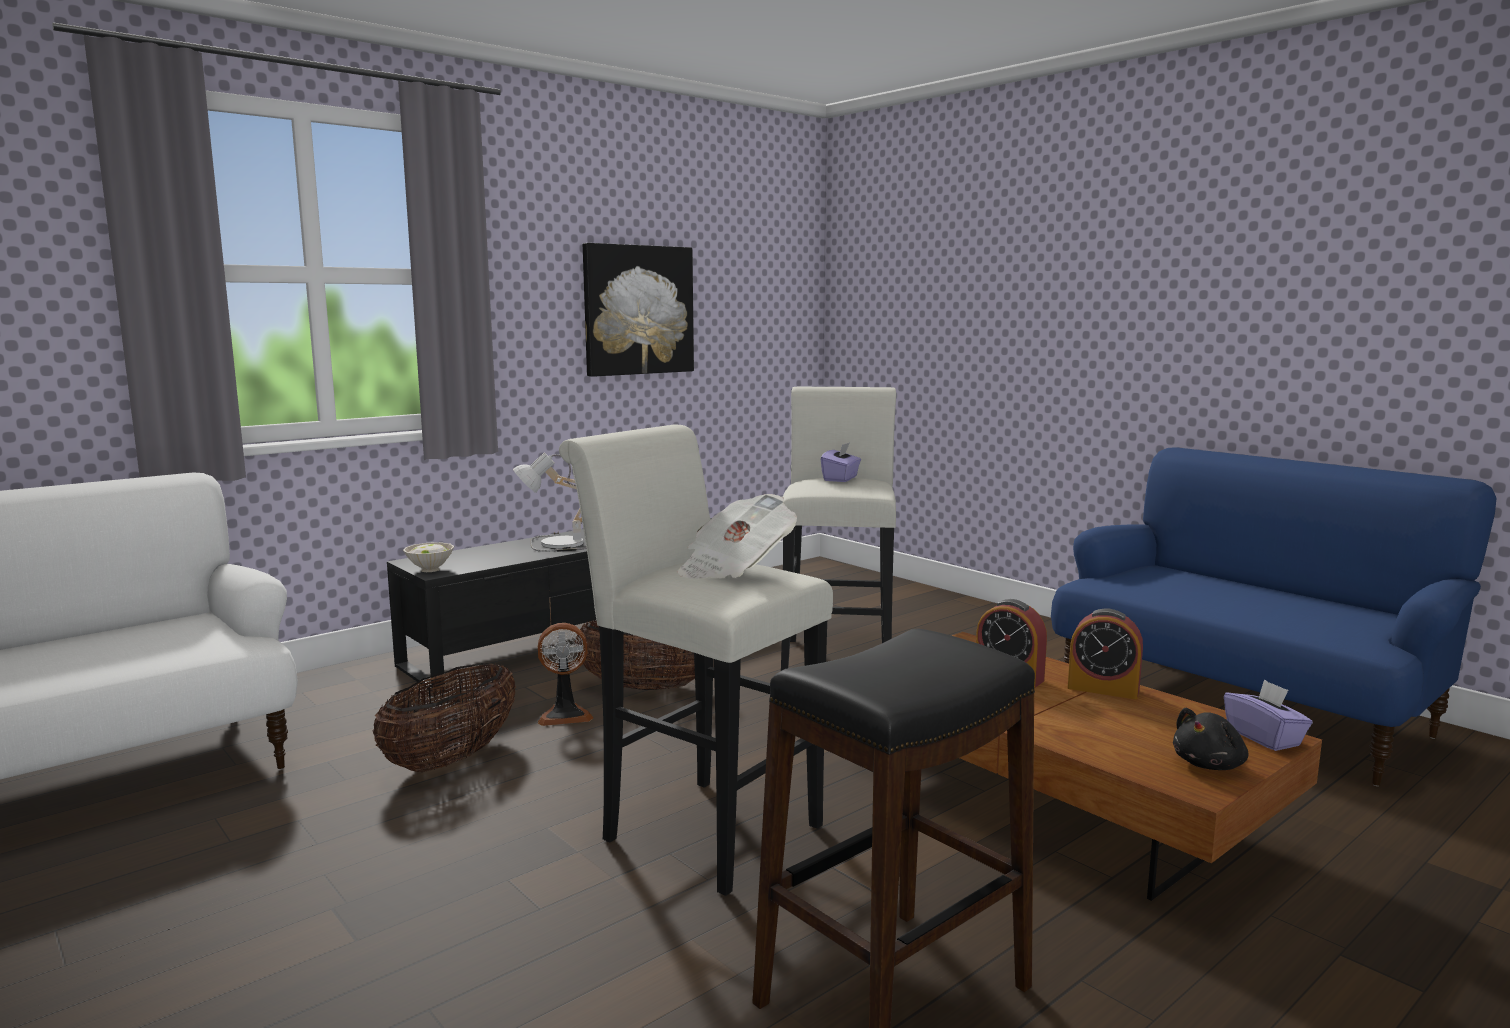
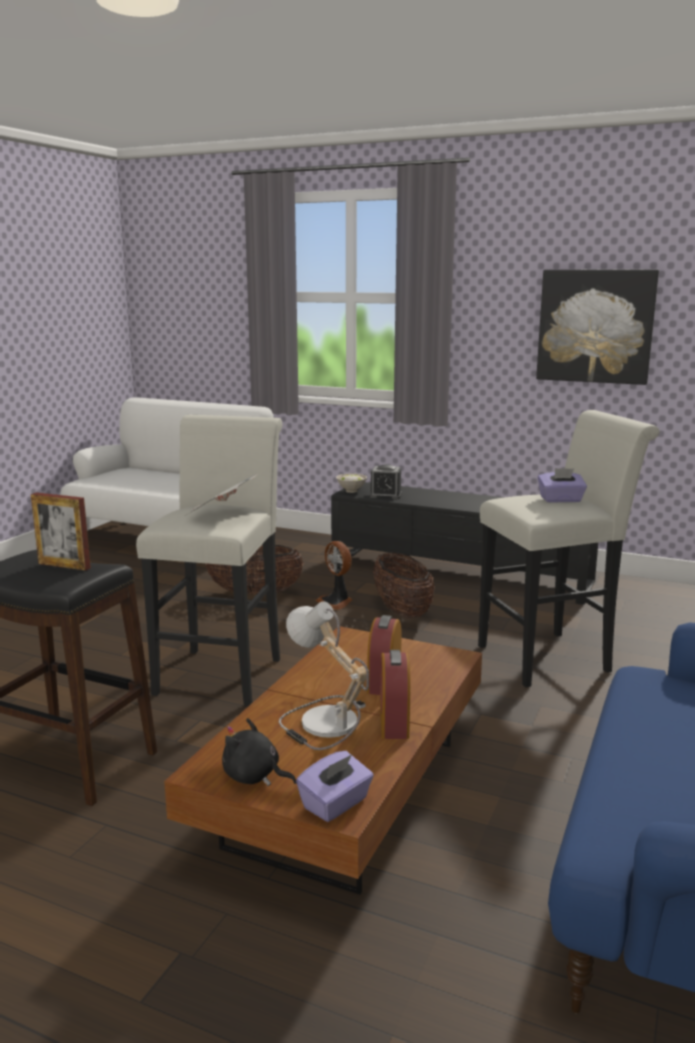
camera: 65 degrees right, 5 degrees up
(485, 560) = (385, 495): none -> alarm clock
(559, 544) = (447, 500): table lamp -> table lamp (322, 722)
(901, 655) = (64, 566): none -> picture frame

